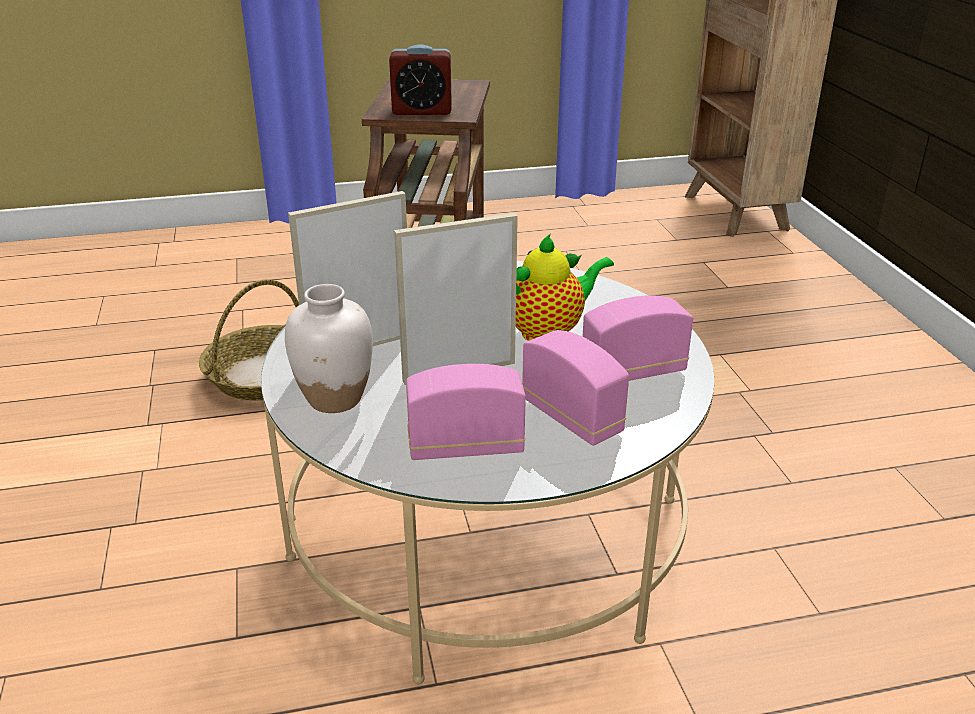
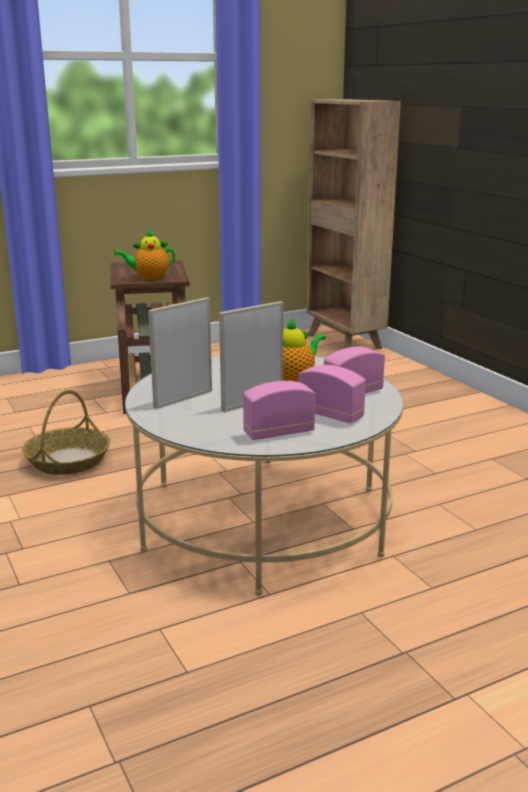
camera: 15 degrees left, 10 degrees down
(334, 399) = (185, 422): white vase -> none
(422, 111) = (149, 278): alarm clock -> teapot

